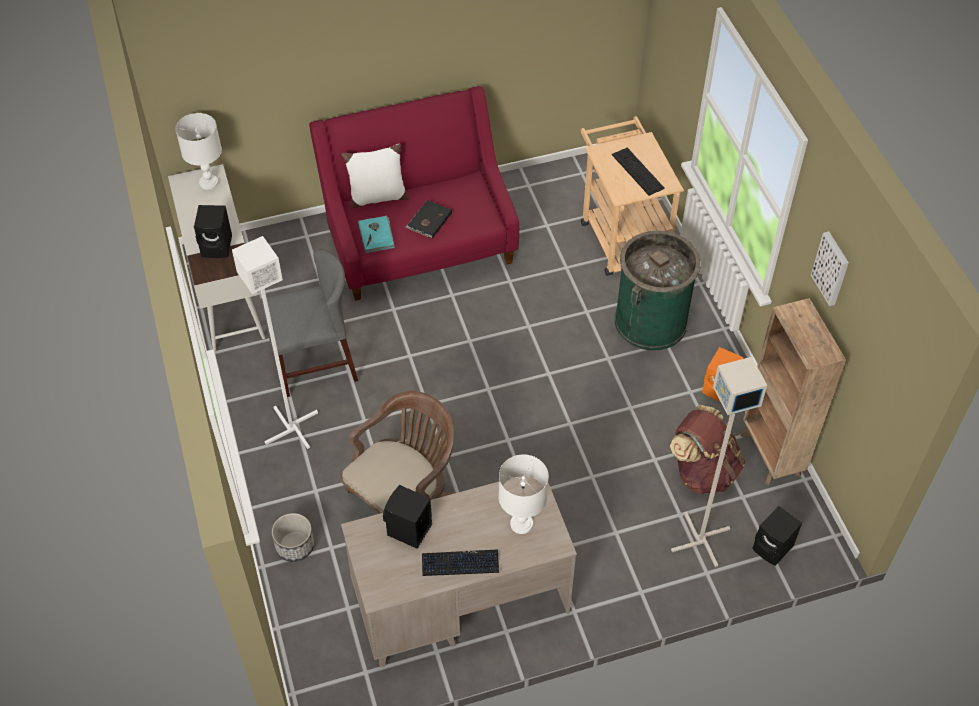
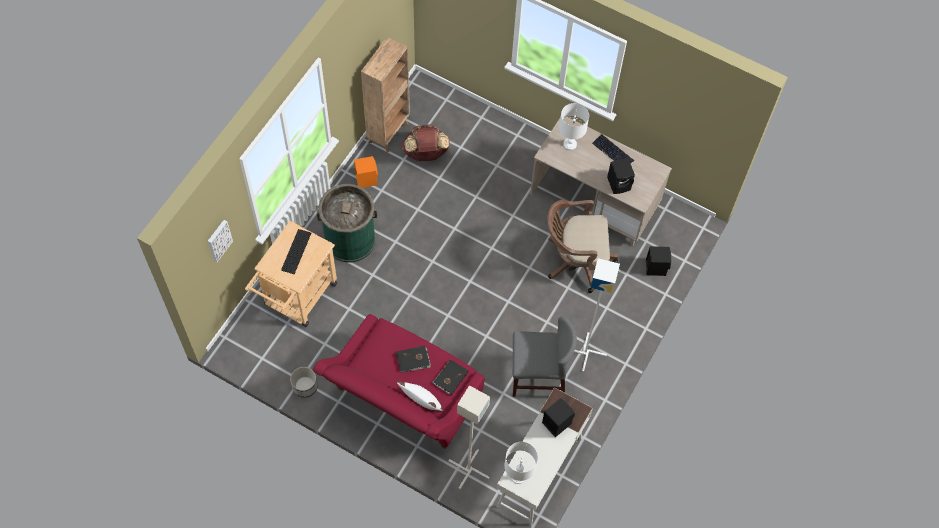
camera: 135 degrees left, 10 degrees up
(295, 545) = (642, 290): planter -> planter (304, 386)
(315, 365) = (538, 377): grey chair -> grey chair turned 150 degrees clockwise
(377, 235) = (450, 377): turquoise book -> black book
(699, 539) = (466, 131): grey floor lamp -> grey floor lamp (468, 470)
(773, 548) = (442, 100): black speaker -> black speaker (656, 267)
(832, 268) = (356, 46): picture -> picture (218, 240)

